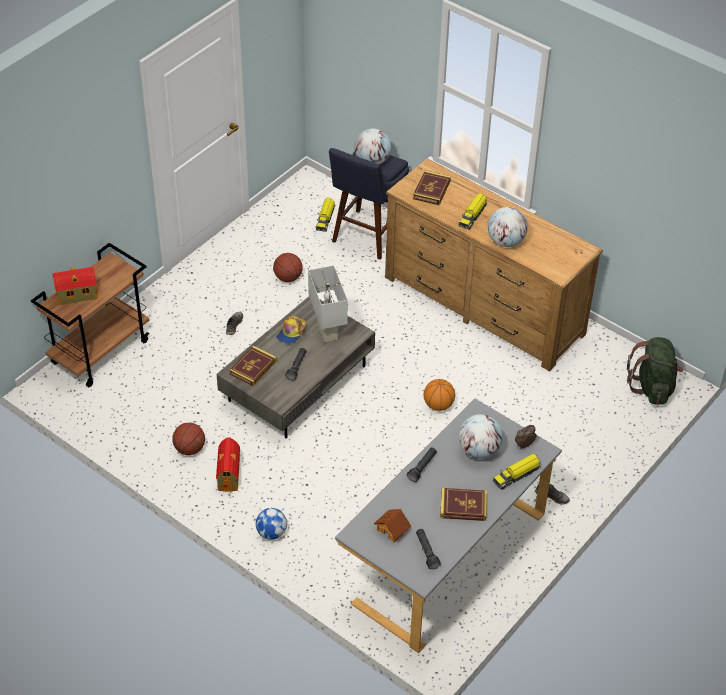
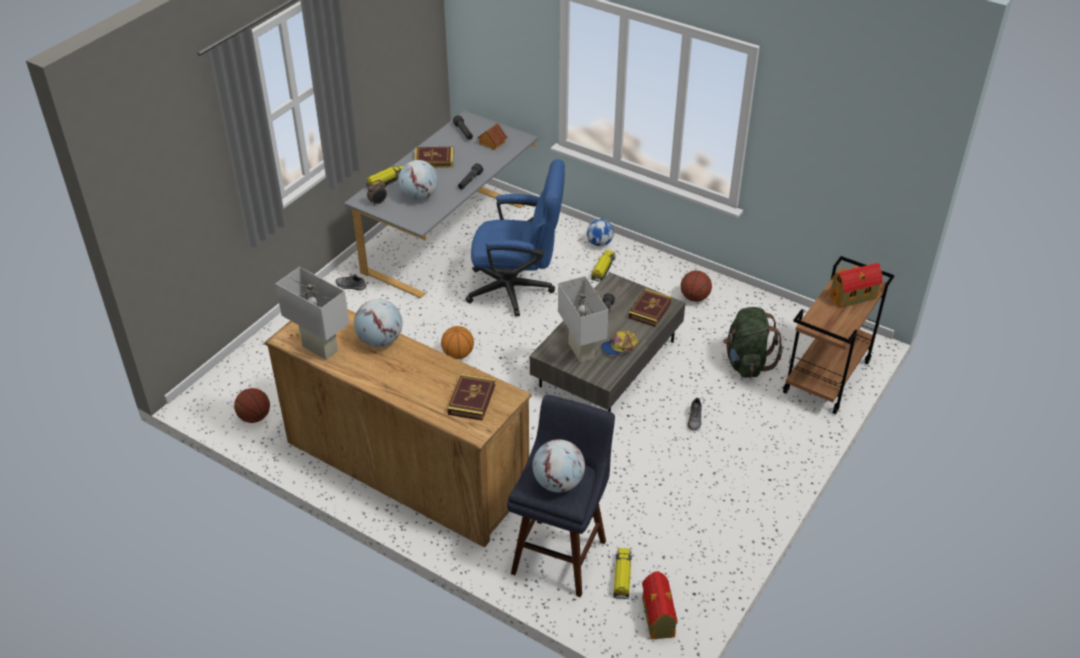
camera: 175 degrees right, 5 degrees down
(229, 474) = (650, 281): toy house -> toy house (658, 619)
(288, 278) = (649, 483): basketball -> basketball (254, 417)
(291, 332) = (619, 347): cap -> cap turned 135 degrees counterclockwise
(372, 476) = (518, 289): none -> blue office chair
(472, 215) = (419, 369): toy truck -> toy truck (603, 269)
(555, 238) = (320, 348): none -> white table lamp
(652, 387) = (226, 390): green backpack -> green backpack (746, 363)

